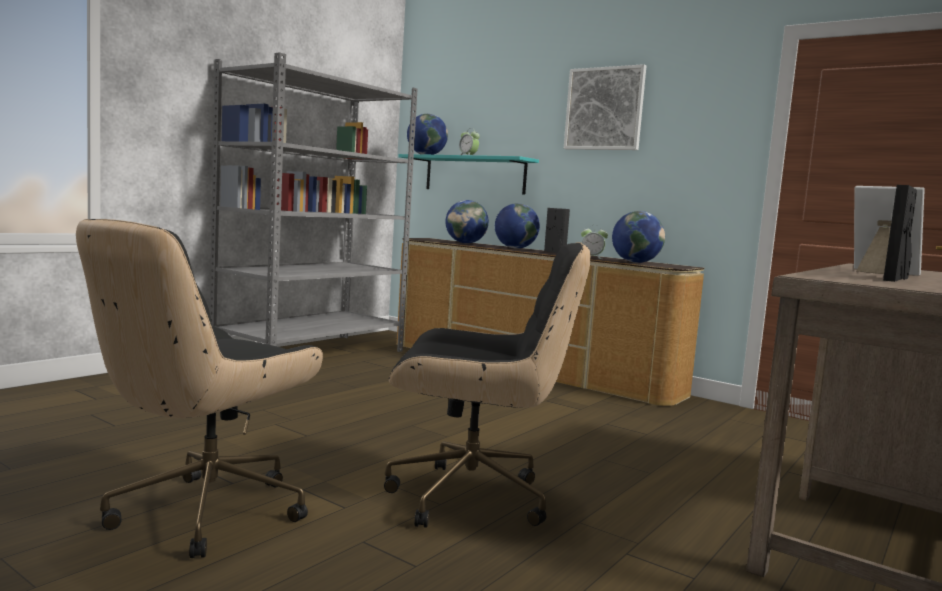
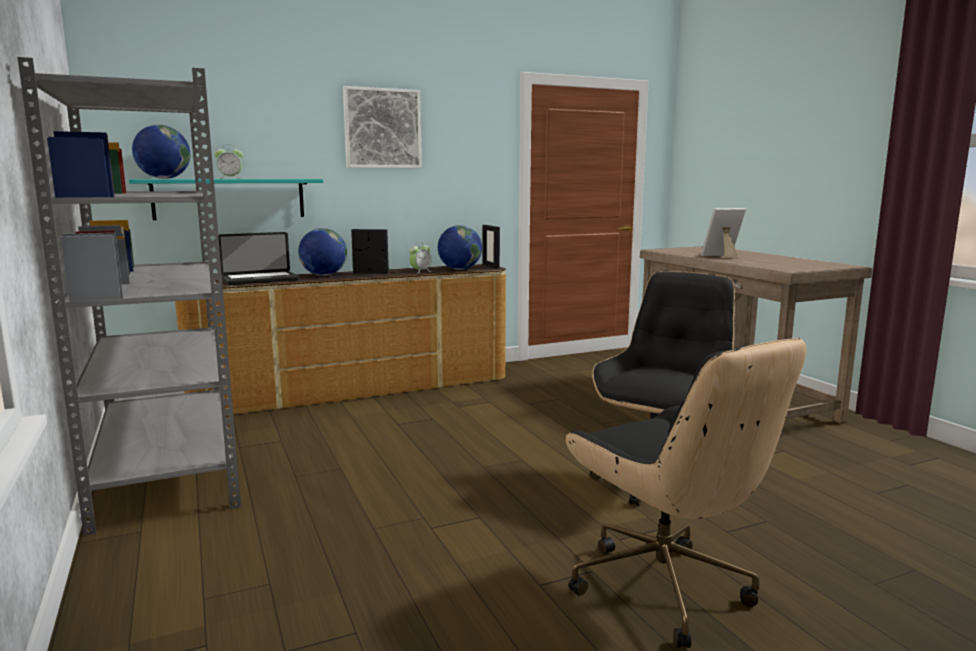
camera: 60 degrees left, 5 degrees up
(465, 243) = (260, 279): globe -> laptop
(896, 279) = (772, 262): picture frame -> picture frame (491, 266)

